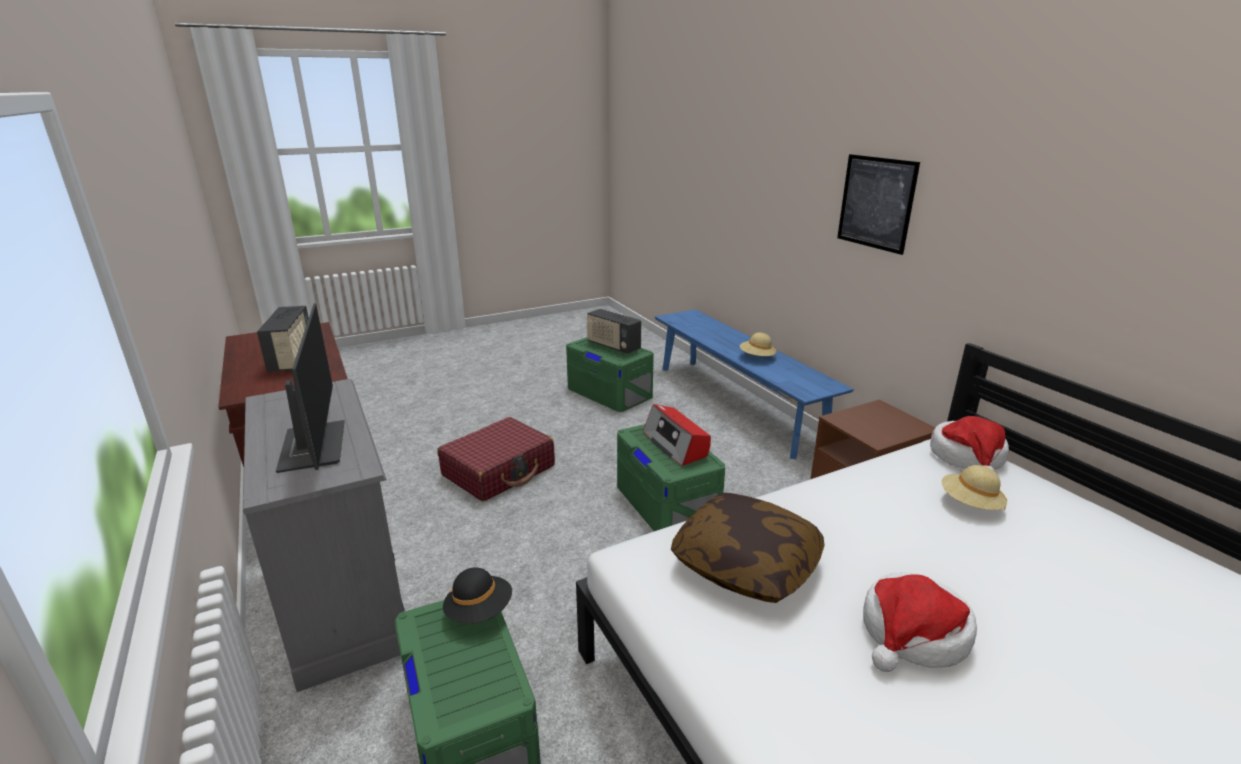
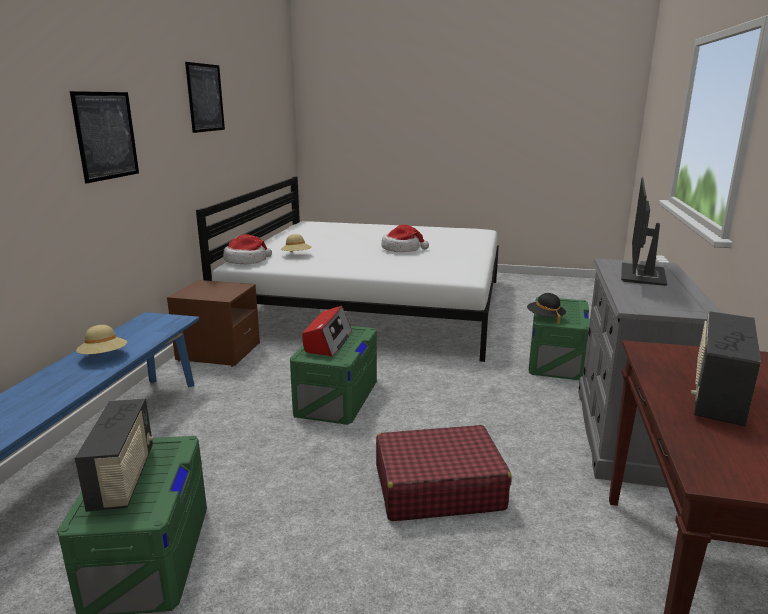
camera: 140 degrees left, 5 degrees down
(746, 564) = (423, 267): pillow -> none
(1120, 192) = (205, 98): none -> picture

